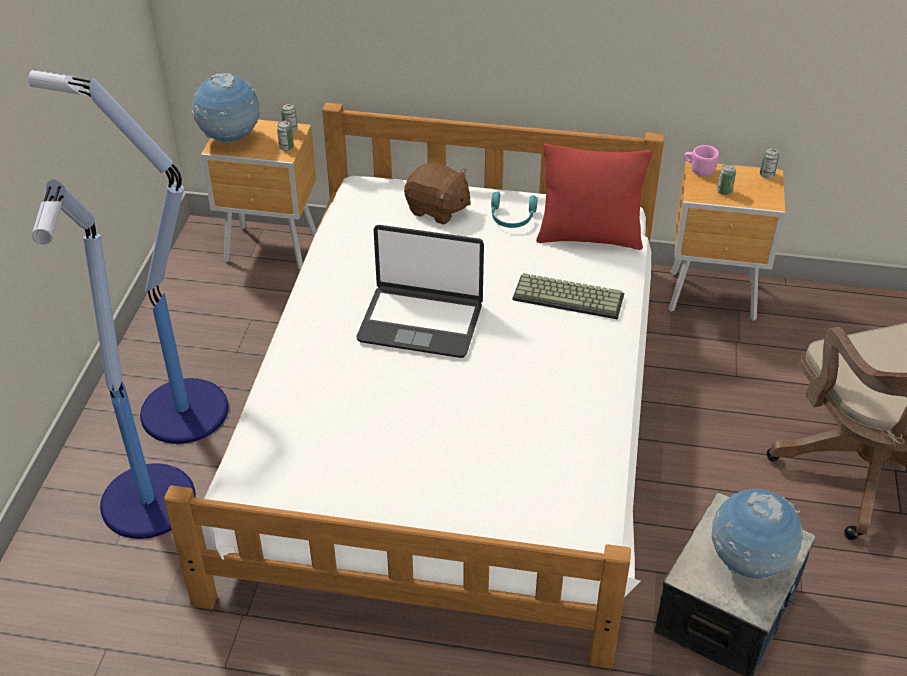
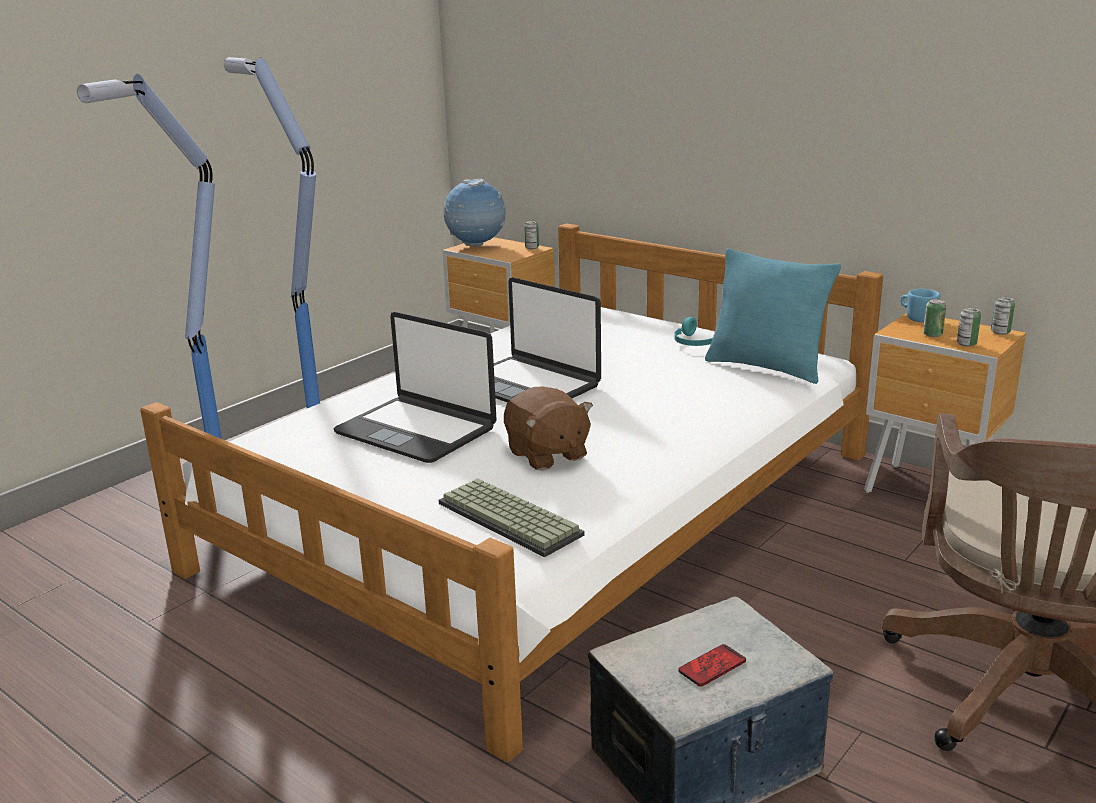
camera: 30 degrees right, 20 degrees down
(286, 147) = (516, 255): can -> can (966, 344)
(381, 414) = (417, 430): none -> laptop
(437, 209) = (630, 328): brown plush toy -> brown plush toy (547, 455)
(569, 296) = (699, 398): keyboard -> keyboard (512, 518)
(589, 237) = (766, 367): red pillow -> turquoise pillow
(698, 170) = (917, 318): pink mug -> blue mug
(748, 563) = (712, 666): globe -> phone

